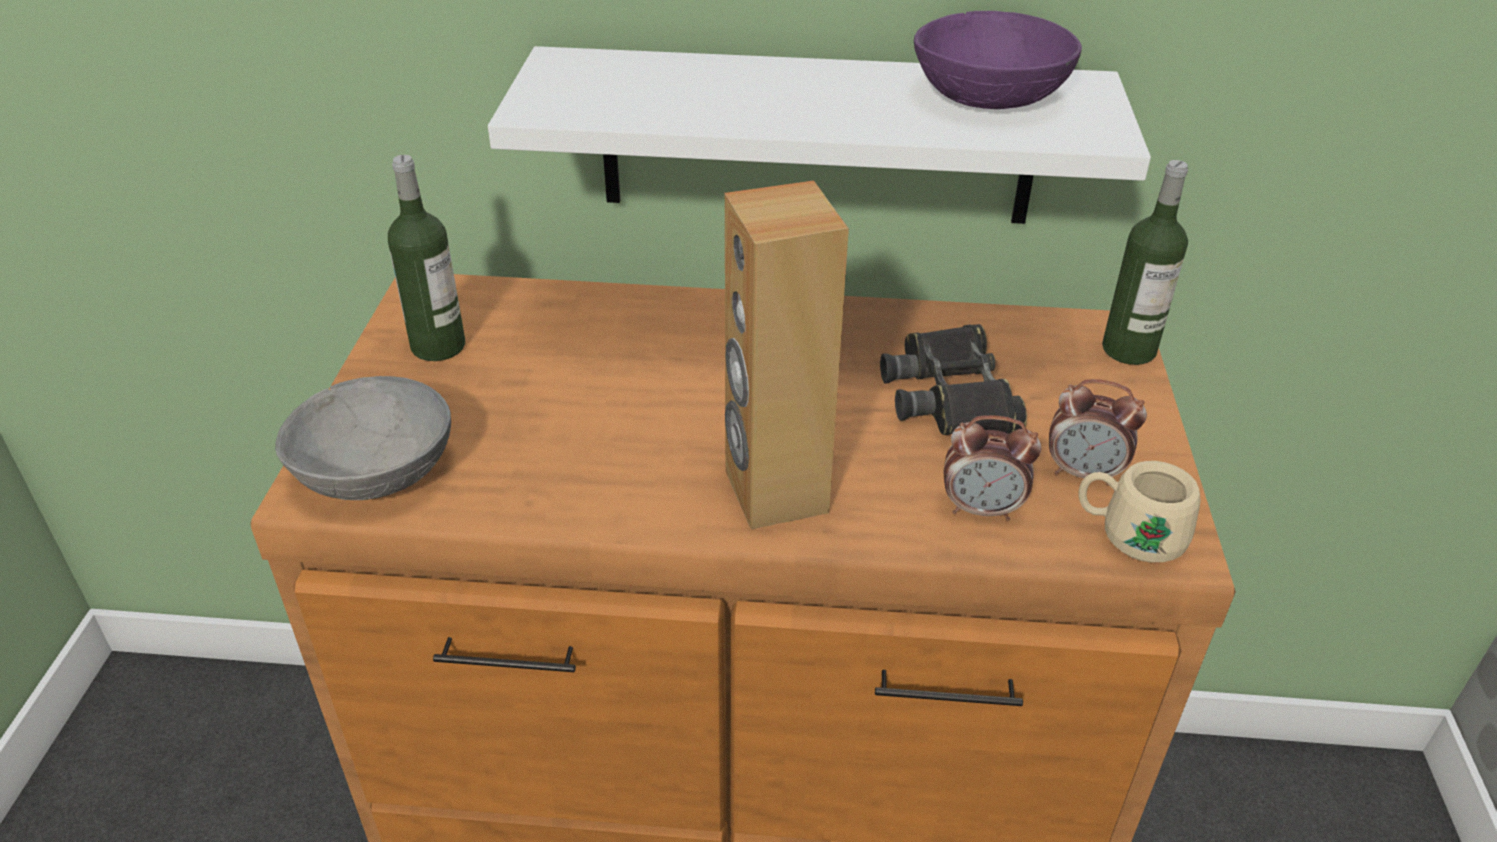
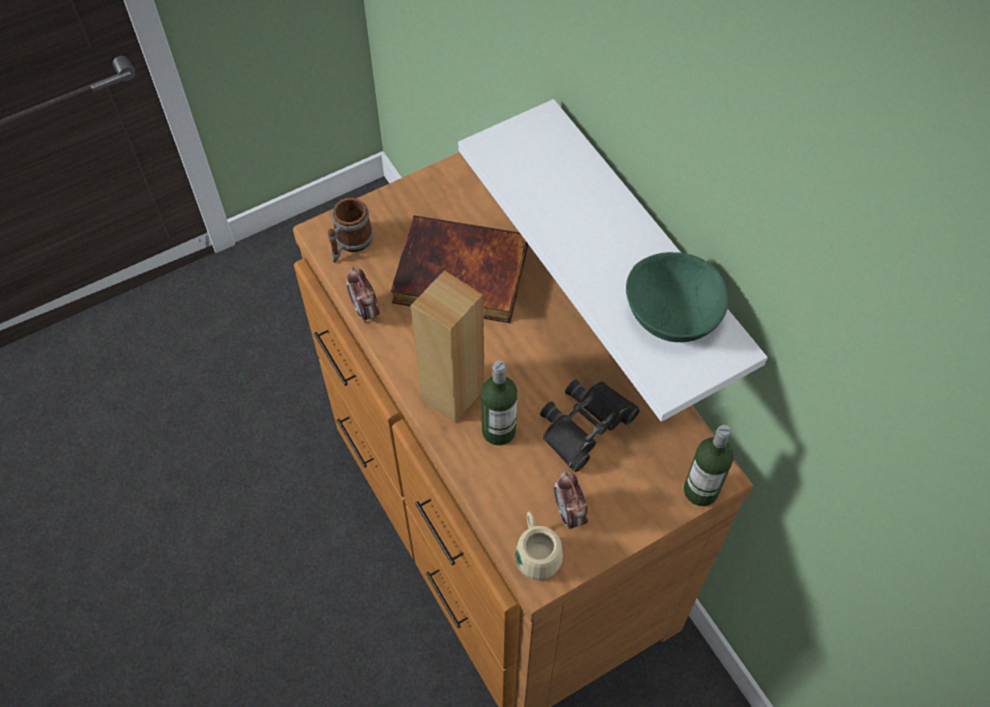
camera: 55 degrees right, 20 degrees up
(377, 472) = (350, 244): grey bowl -> mug
(438, 346) = (444, 199): bottle -> bottle (498, 430)
(581, 391) = (459, 276): none -> book
(982, 509) = (506, 482): alarm clock -> alarm clock (365, 311)
(991, 96) = (671, 314): purple bowl -> green bowl

